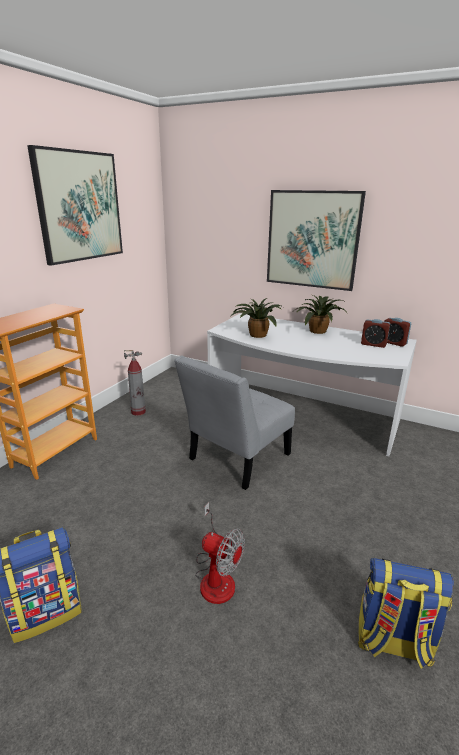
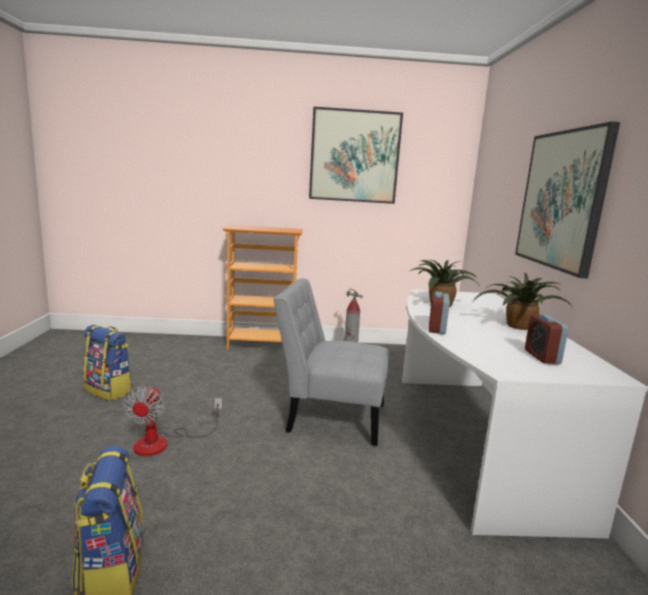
camera: 60 degrees right, 10 degrees down
(393, 343) = (583, 369): alarm clock -> alarm clock (436, 329)

